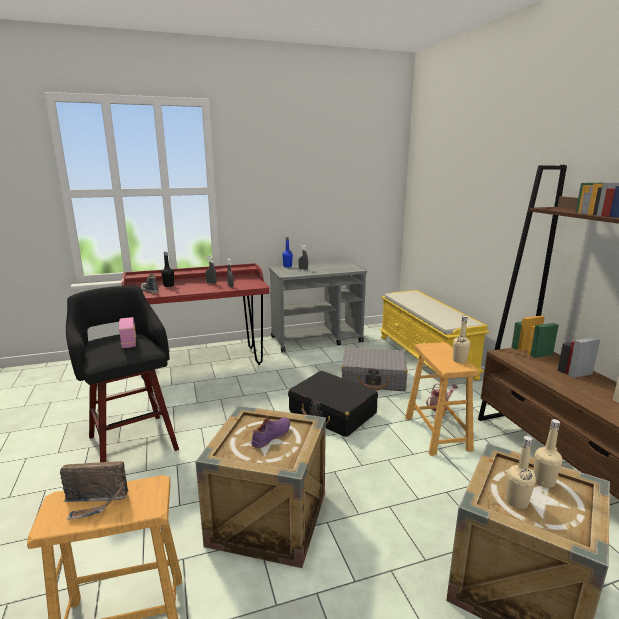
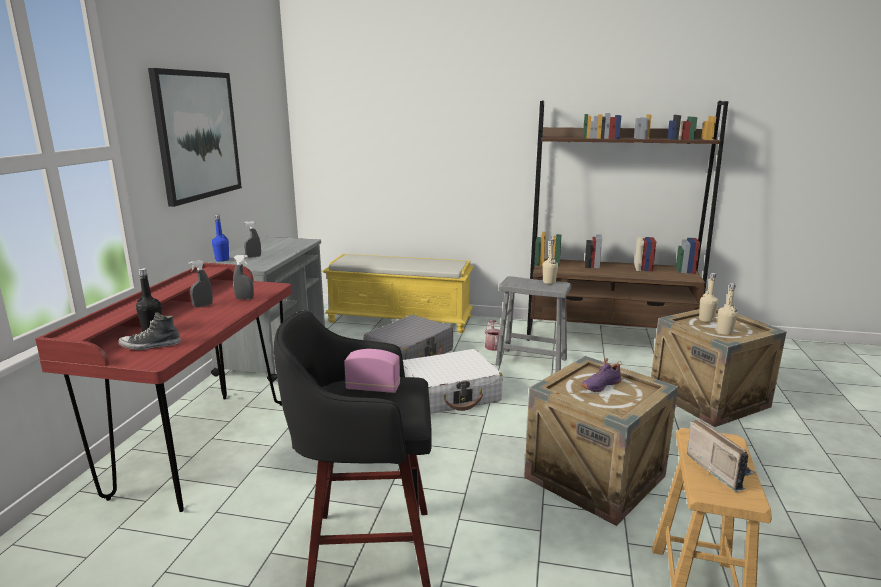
camera: 60 degrees left, 0 degrees up
(96, 504) = (719, 469): radio -> radio turned 45 degrees counterclockwise
(272, 436) = (600, 385): purple shoe -> purple shoe turned 105 degrees counterclockwise
(287, 185) = (198, 135): none -> picture
(332, 413) = (451, 394): black suitcase -> white suitcase
(437, 433) = (531, 361): brown stool -> grey stool

